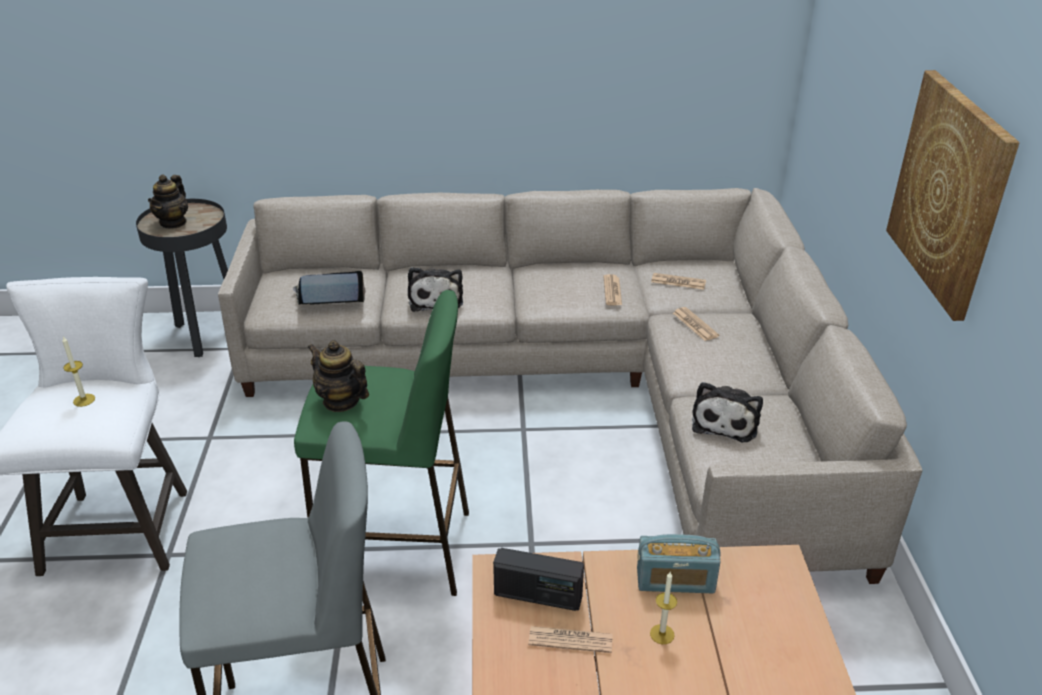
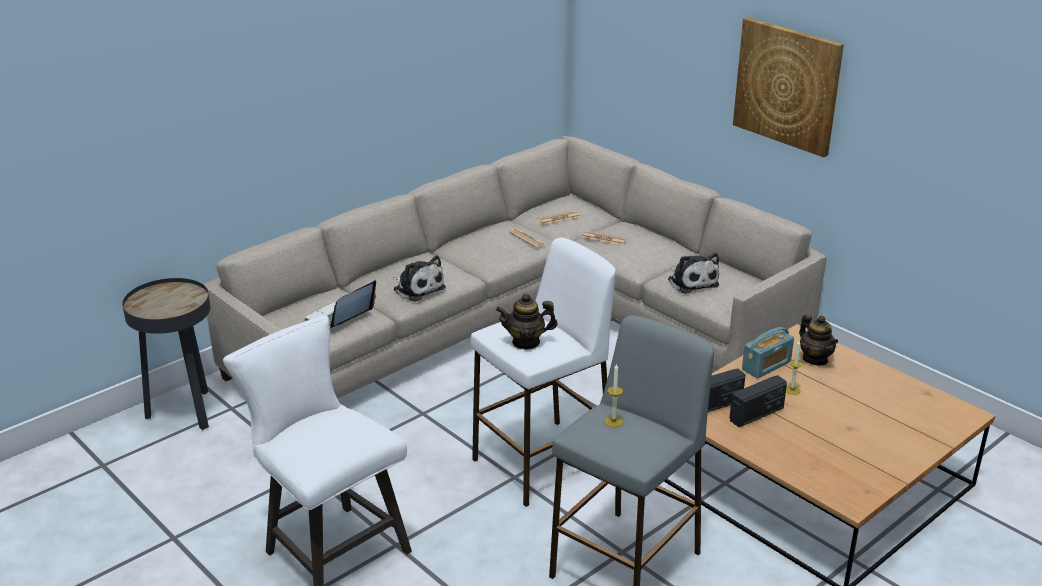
camera: 40 degrees left, 5 degrees down
(84, 400) = (330, 427): candle -> candle (613, 421)
(173, 222) = (162, 305): teapot -> teapot (815, 359)
(397, 549) = (543, 461): green stool -> white stool
(570, 640) = (757, 414): newspaper -> radio

